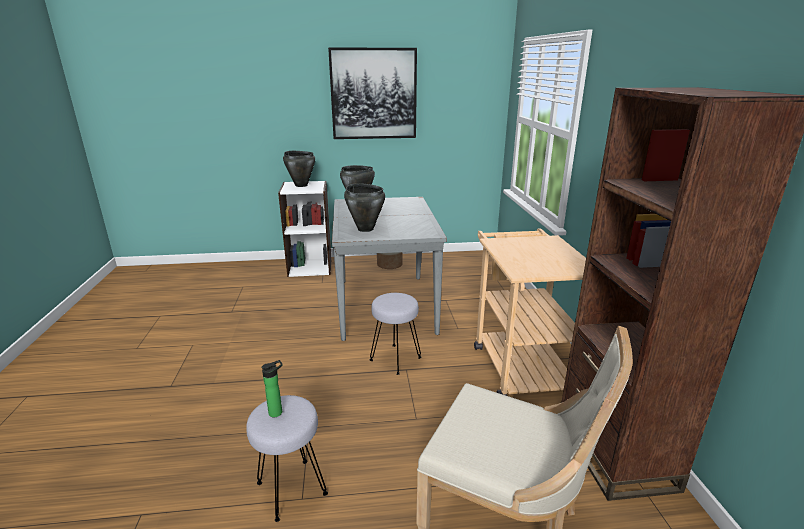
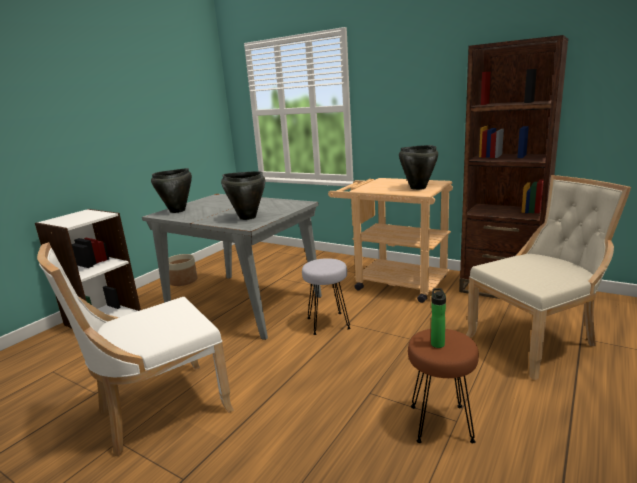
camera: 50 degrees left, 5 degrees down
(228, 342) = (158, 410): none -> white chair
(290, 489) = (440, 424): grey stool -> brown stool
(301, 185) = (72, 218): black cooking pot -> black cooking pot (417, 188)
(373, 94) = (117, 101): picture -> none

